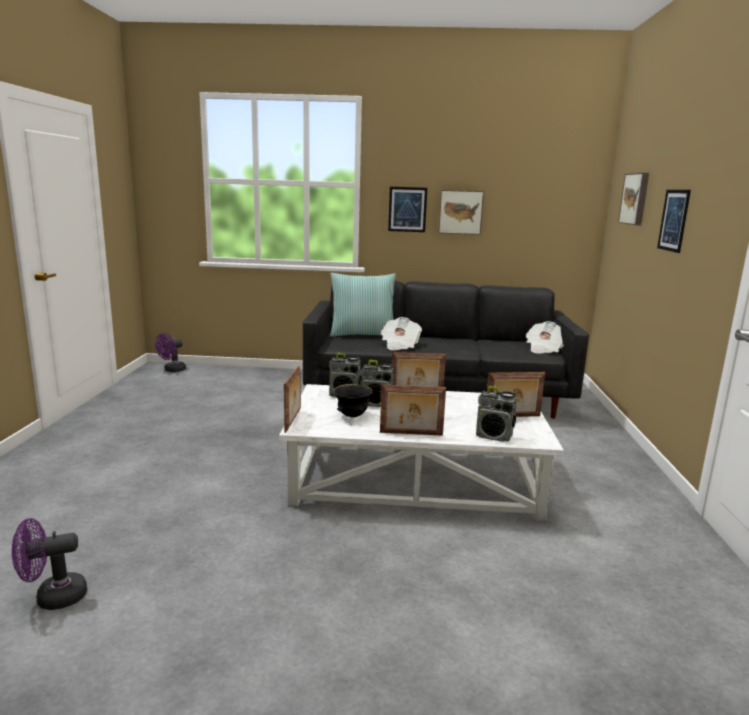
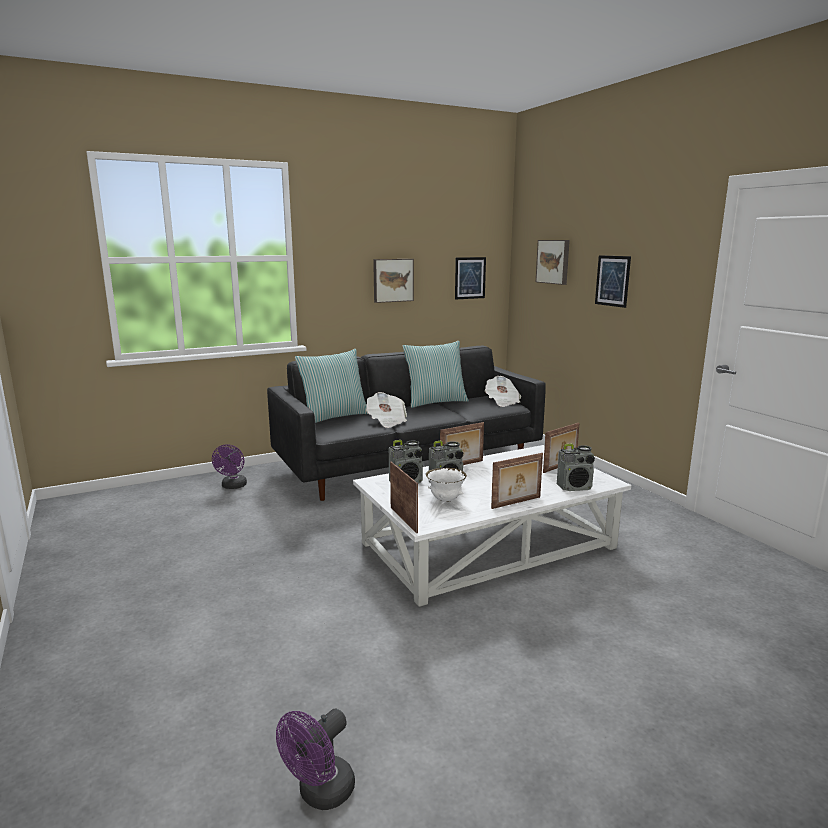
camera: 30 degrees left, 0 degrees up
(172, 370) = (88, 502): purple fan -> purple fan (233, 486)
(352, 416) = (445, 500): black bowl -> white bowl
(407, 209) = (343, 281): picture -> picture (470, 278)
(473, 338) = (435, 402): none -> pillow

